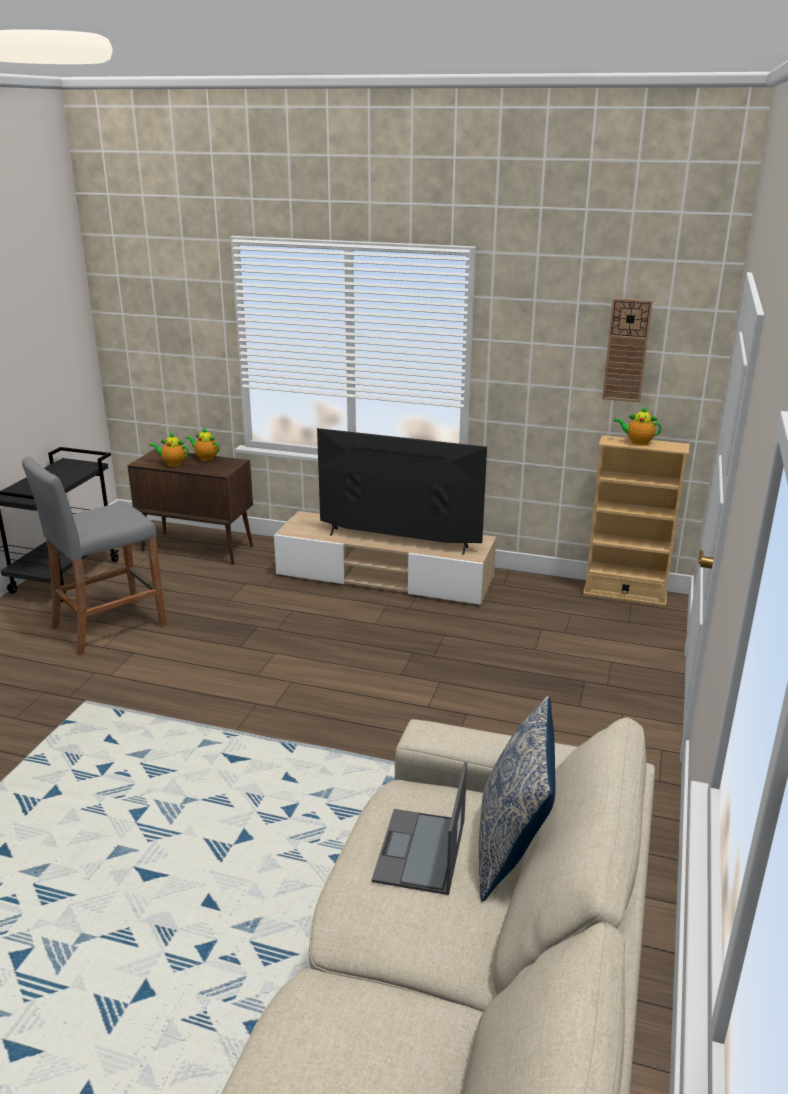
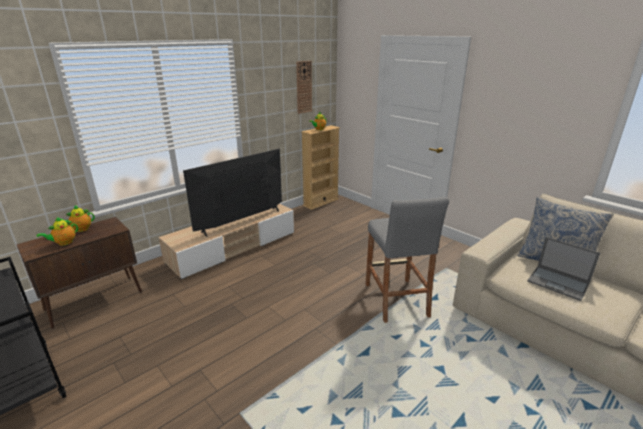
camera: 60 degrees left, 0 degrees up
(109, 626) = (144, 375): grey stool -> grey stool (396, 300)

